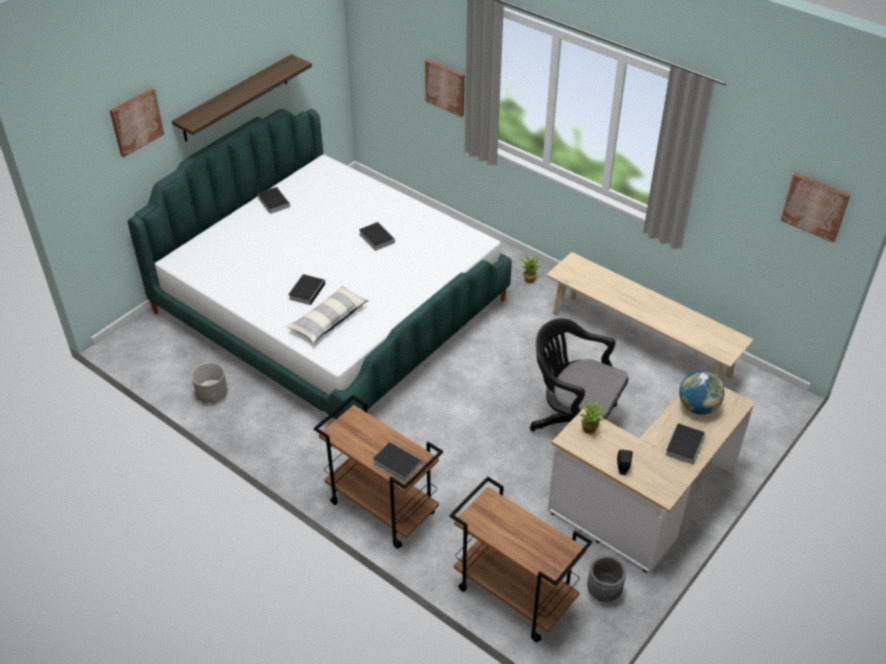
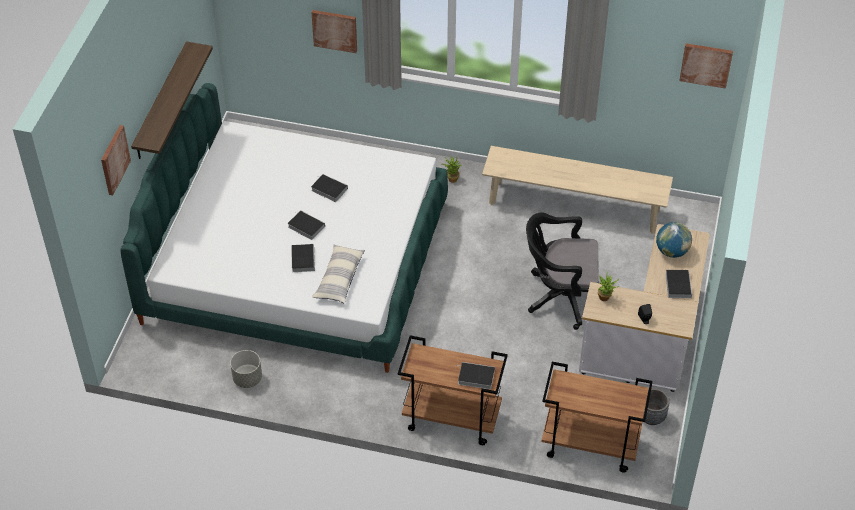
camera: 25 degrees left, 5 degrees up
(273, 202) = (212, 184): book -> book (305, 226)

